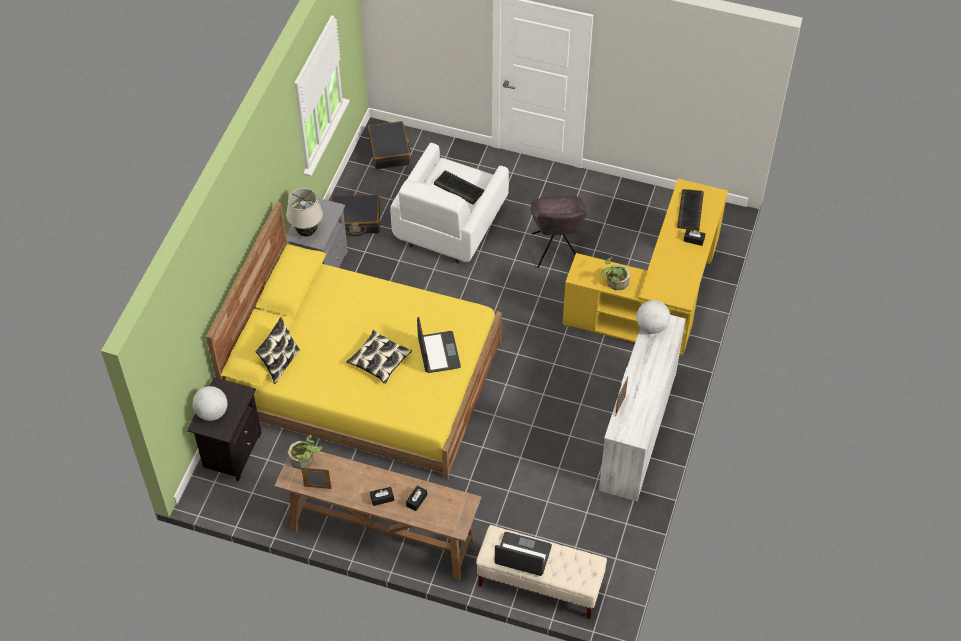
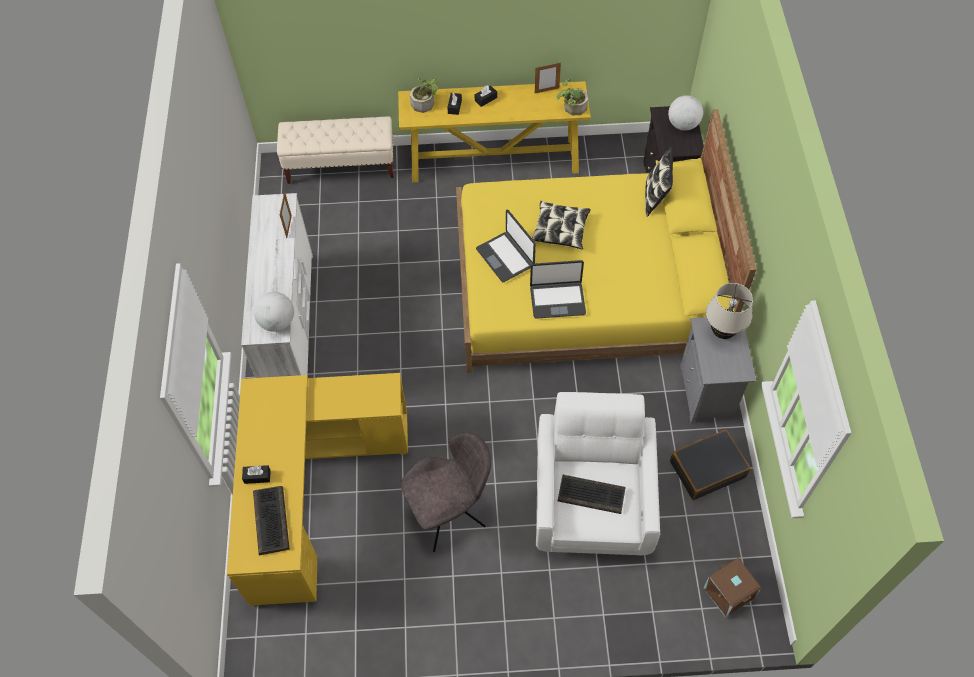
camera: 160 degrees right, 5 degrees up
(380, 534) = (495, 160): brown console table -> yellow console table
(389, 151) = (729, 593): black suitcase -> brown storage box
(523, 555) = (351, 129): laptop -> laptop (557, 300)
(556, 251) = (450, 514): grey chair -> grey chair turned 90 degrees clockwise
(614, 282) = (342, 390): potted plant -> potted plant (425, 102)

